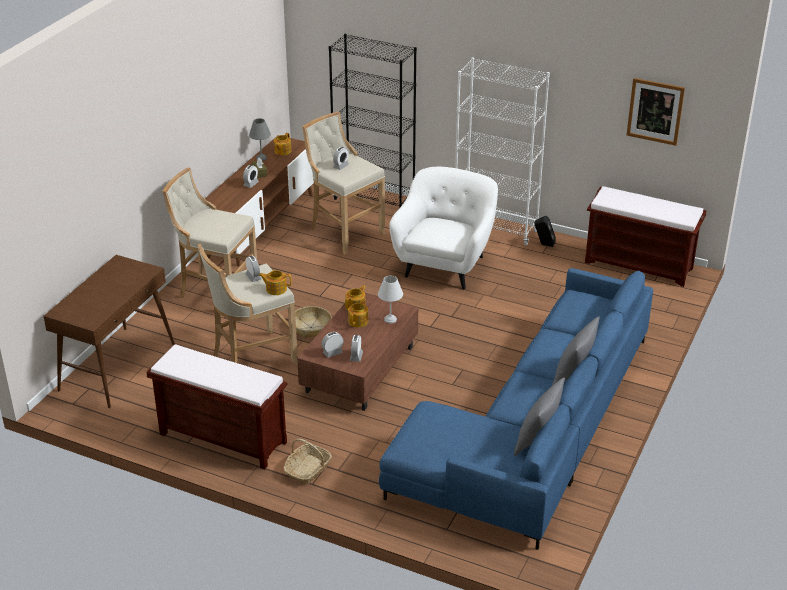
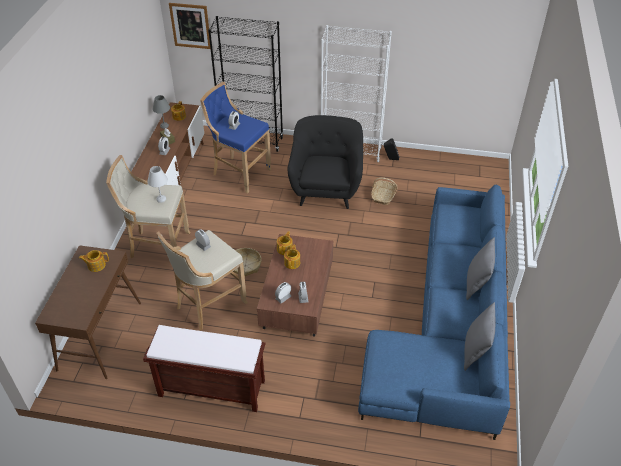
camera: 15 degrees left, 10 degrees up
(275, 289) = (226, 254): teapot -> teapot (96, 265)
(308, 470) = (291, 404): basket -> basket (383, 196)
(344, 231) = (239, 173): beige stool -> blue stool
(389, 320) = (316, 257): white table lamp -> white table lamp (161, 199)
(445, 265) = (326, 189): white armchair -> black armchair
(640, 265) = (464, 165): brown bench -> none
(655, 111) = (476, 52): picture -> picture (190, 25)

